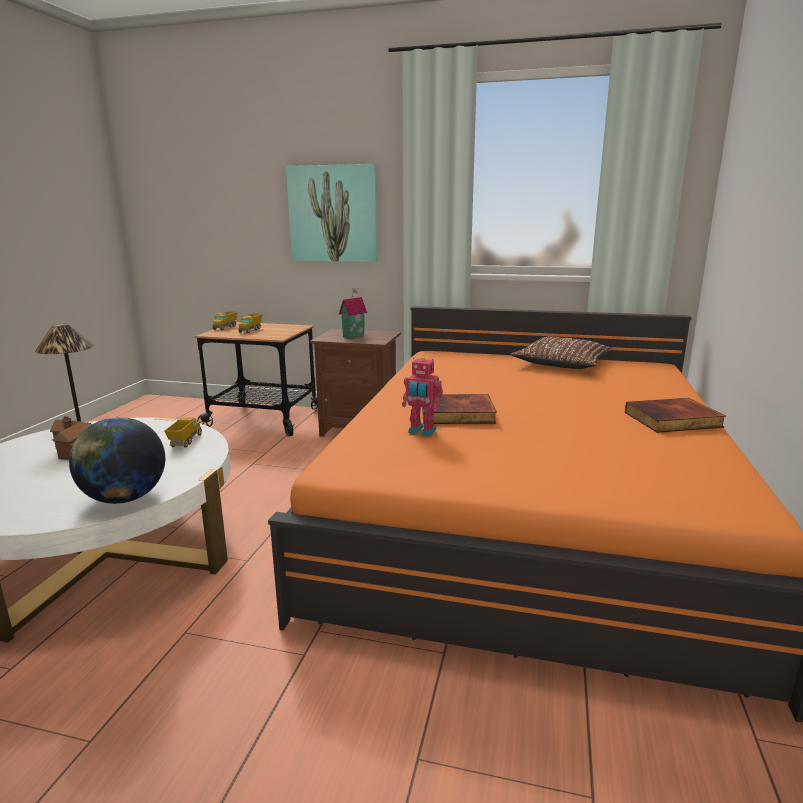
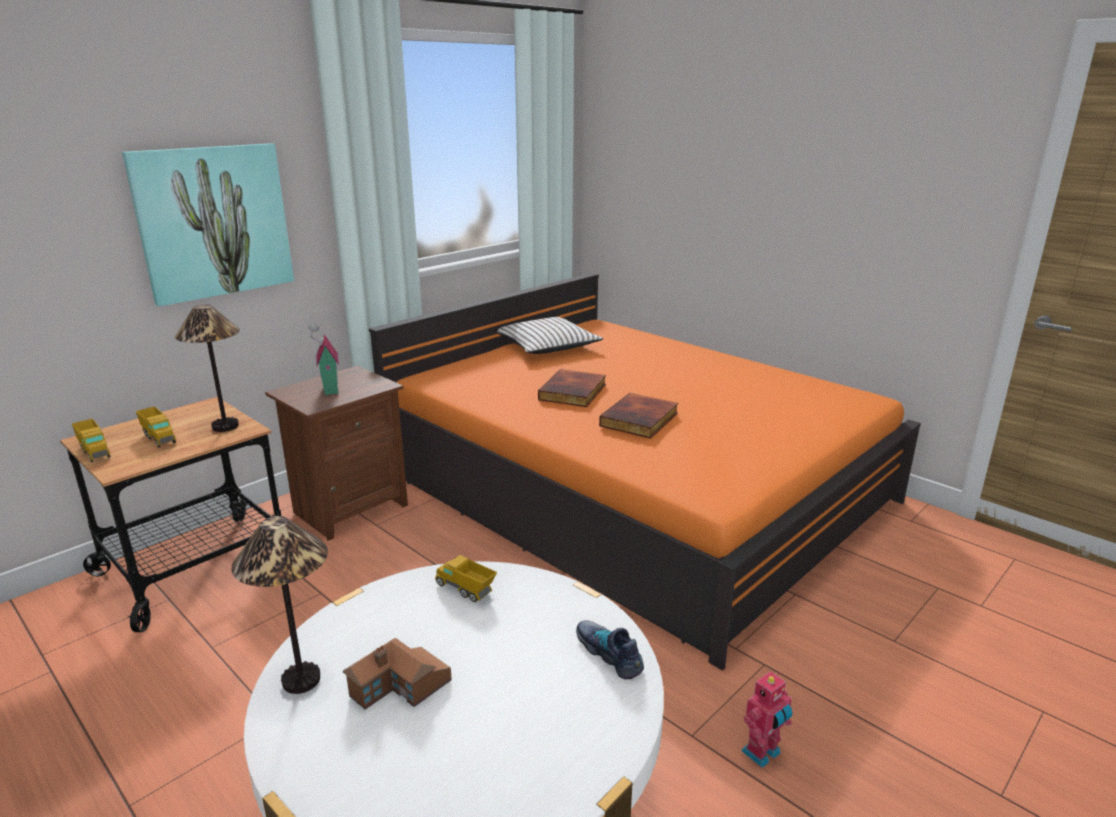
camera: 60 degrees left, 5 degrees up
(124, 498) = (609, 653): globe -> shoe
(276, 334) = (225, 427): none -> table lamp
(421, 431) = (671, 443): toy robot -> toy robot (763, 753)
(562, 363) = (546, 346): brown pillow -> white pillow
(673, 420) = (722, 363): book -> book (574, 392)

